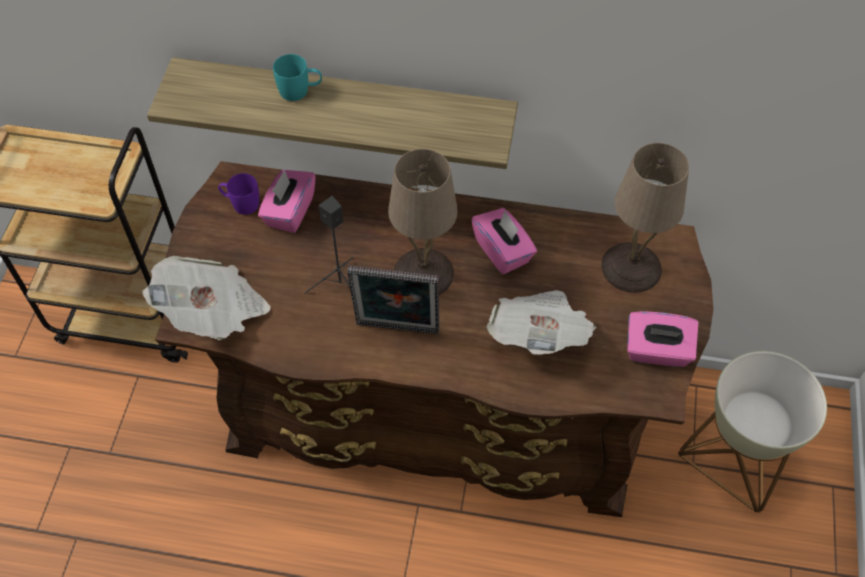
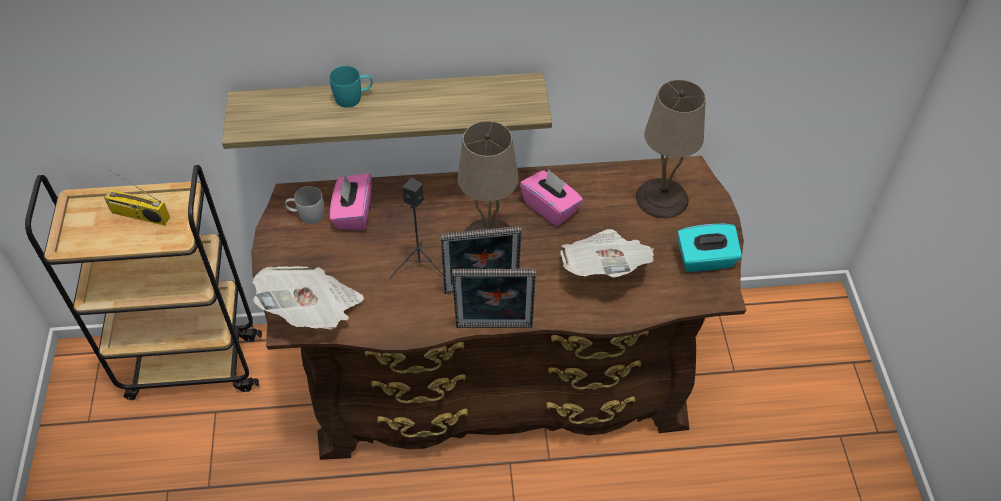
camera: 15 degrees left, 5 degrees down
(71, 168) = (139, 215): none -> radio
(241, 203) = (306, 215): purple mug -> white mug
(396, 377) = (494, 329): none -> picture frame
(657, 351) = (705, 260): pink tissue box -> turquoise tissue box
(734, 462) = (767, 362): planter -> none

